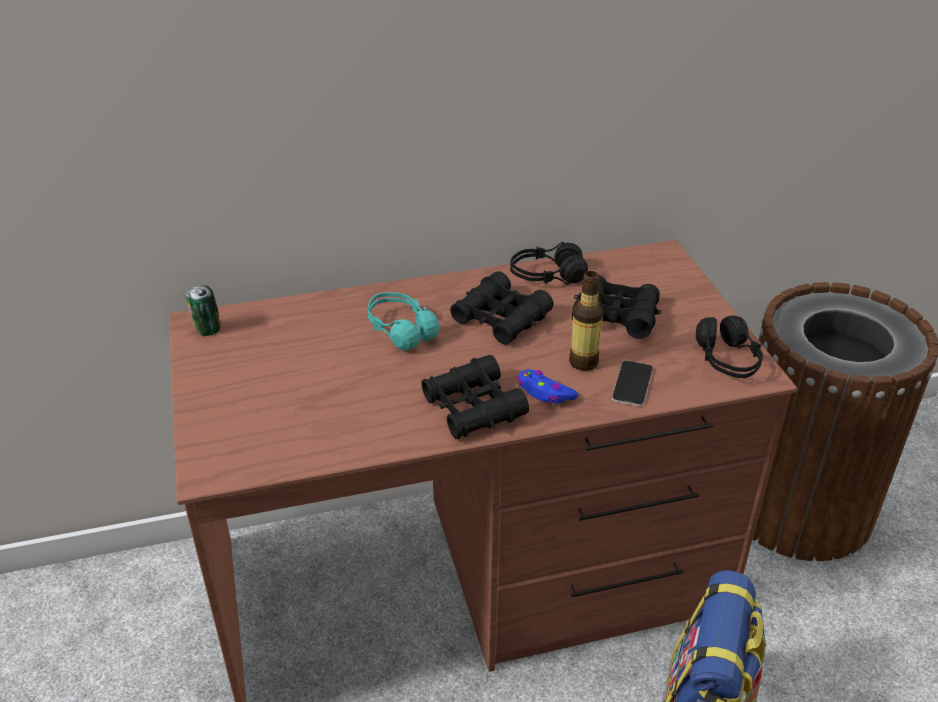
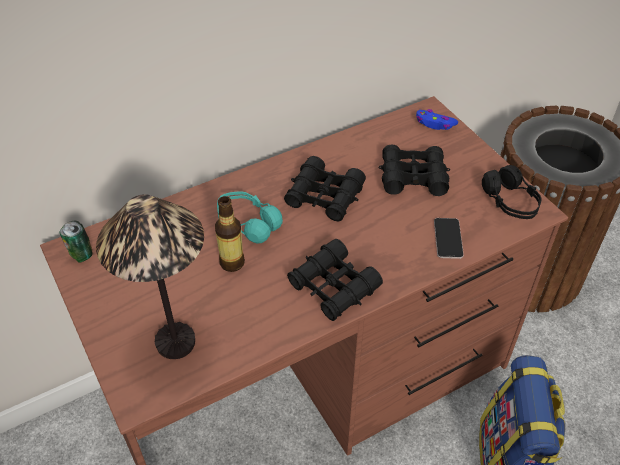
camera: 15 degrees left, 10 degrees up
(271, 428) = (175, 342): none -> table lamp
(545, 393) = (384, 260): blue game controller -> blue game controller (435, 124)
(547, 276) = (346, 149): black headphones -> none
(583, 362) = (403, 225): bottle -> bottle (232, 263)

